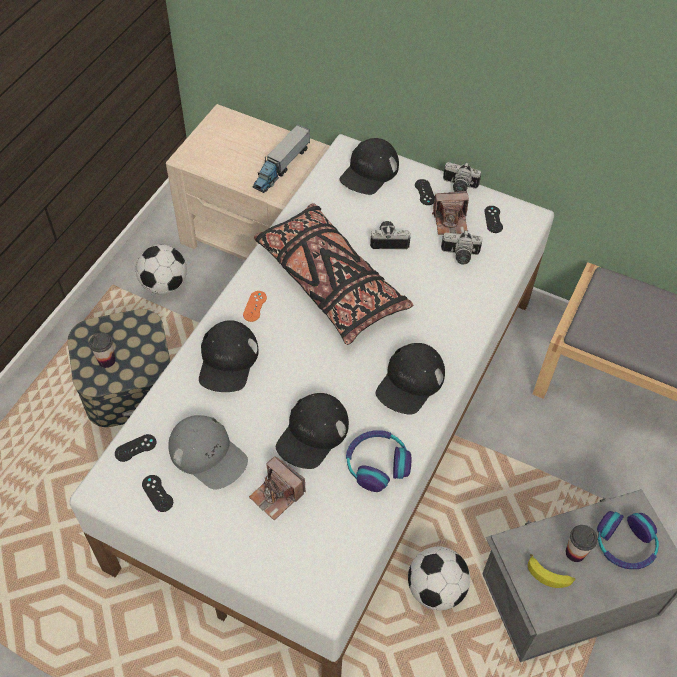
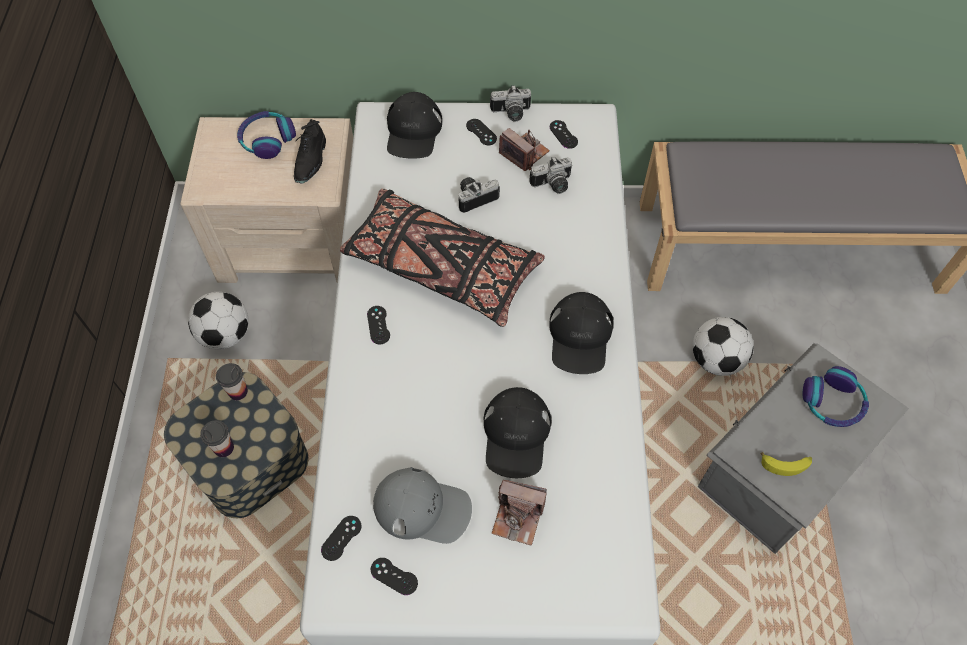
camera: 25 degrees left, 5 degrees up
(227, 360) = (384, 396): black cap -> none
(255, 306) = (378, 325): orange game controller -> black game controller
(281, 167) = (311, 161): toy truck -> black shoe
(377, 464) = (597, 437): headphones -> headphones (267, 139)
(436, 589) = (664, 522): football -> football (716, 360)
(450, 222) = (524, 153): camera -> camera turned 105 degrees counterclockwise
(575, 552) = (795, 431): cup -> cup (238, 391)

